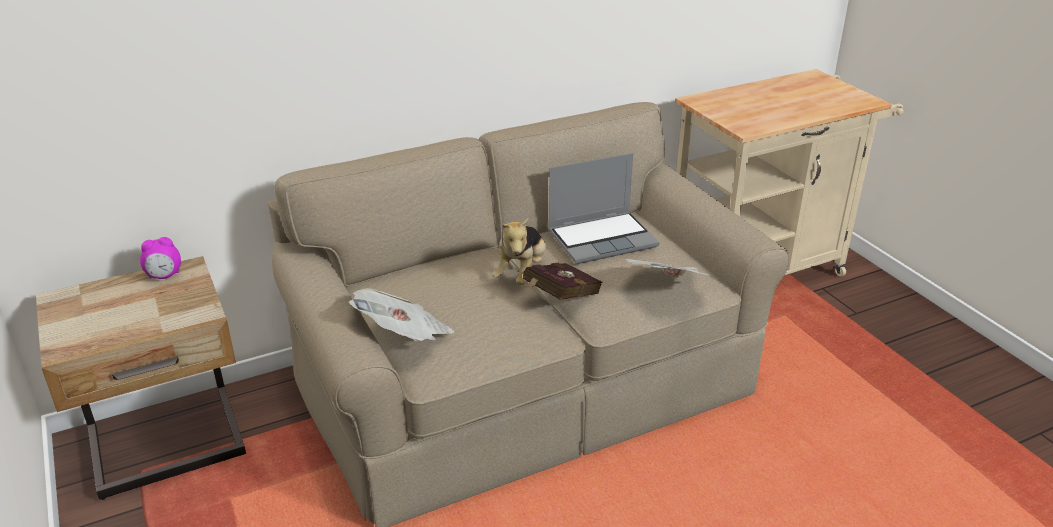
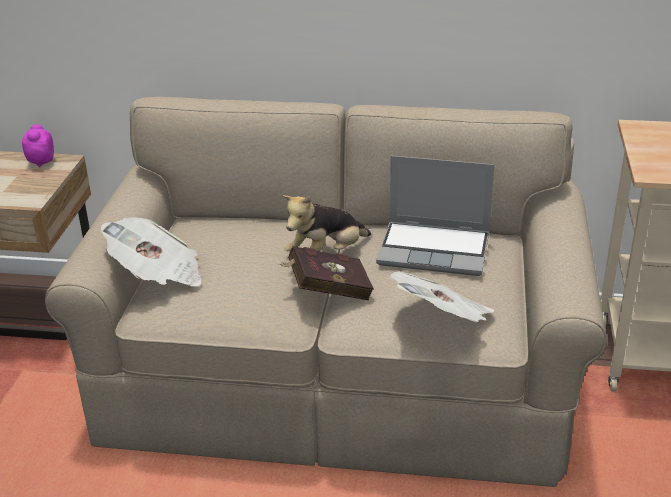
camera: 35 degrees right, 0 degrees up
(164, 276) = (41, 162): alarm clock -> alarm clock turned 75 degrees clockwise

